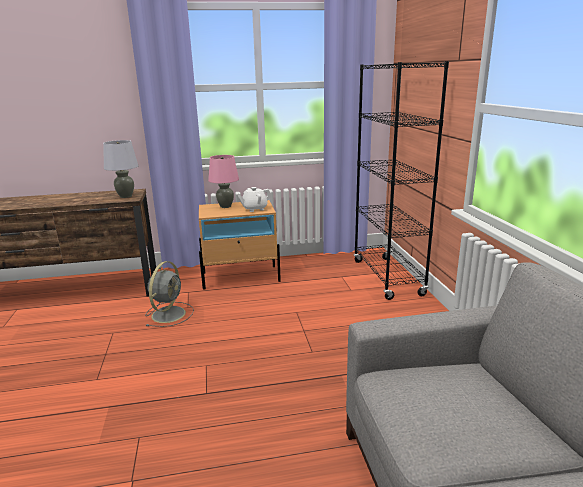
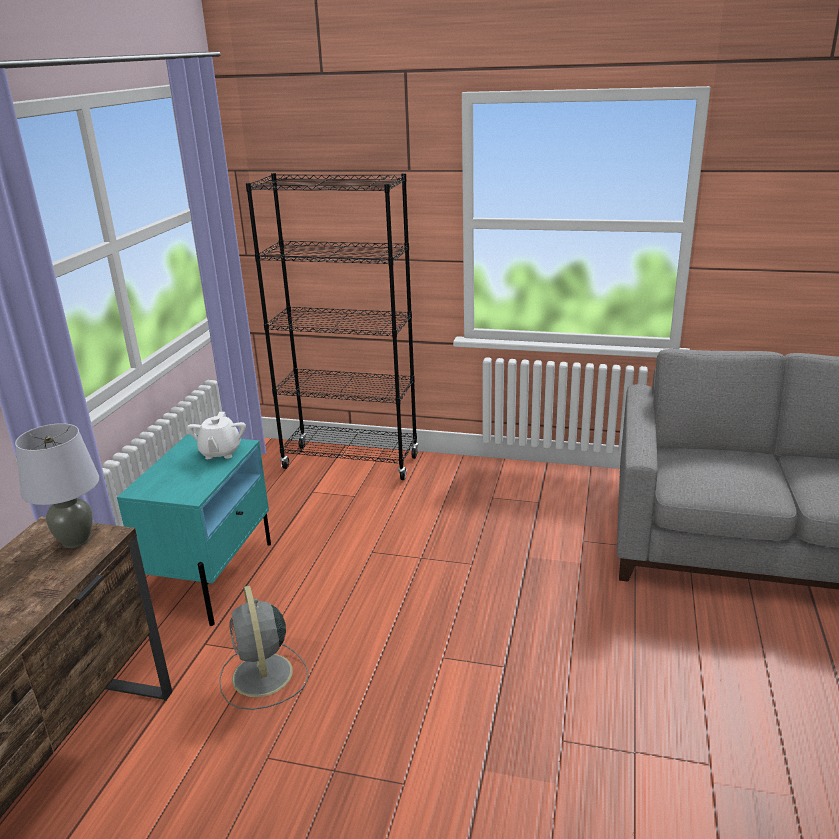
camera: 65 degrees left, 5 degrees up
(169, 313) = (263, 677): grey fan -> grey fan turned 150 degrees counterclockwise
(225, 206) = (169, 473): pink table lamp -> none
(241, 277) = (213, 577): beige nightstand -> turquoise nightstand

